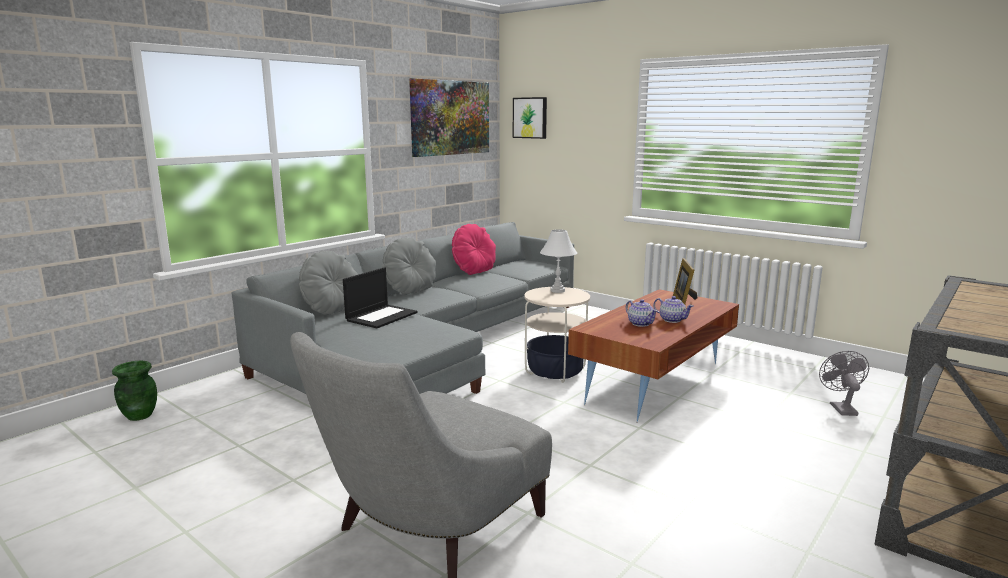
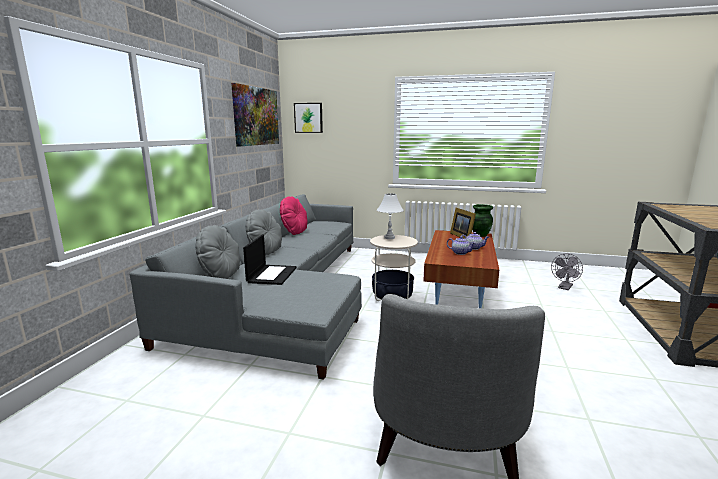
camera: 25 degrees left, 0 degrees up
(139, 415) = (60, 414): green vase -> green vase (480, 235)
(840, 408) = (564, 288): grey fan -> grey fan turned 120 degrees counterclockwise

